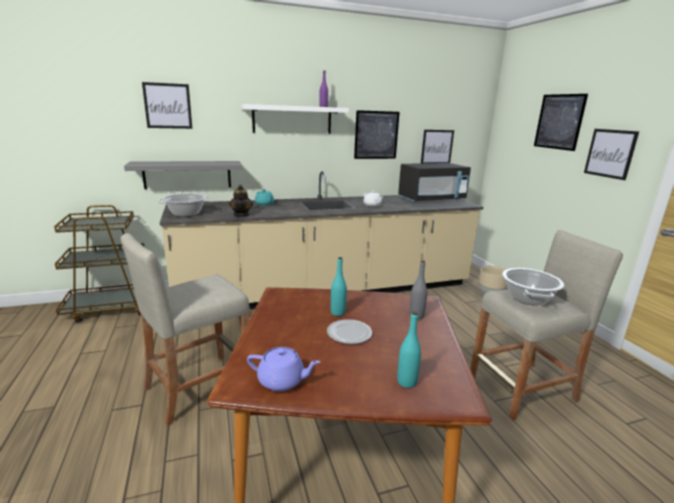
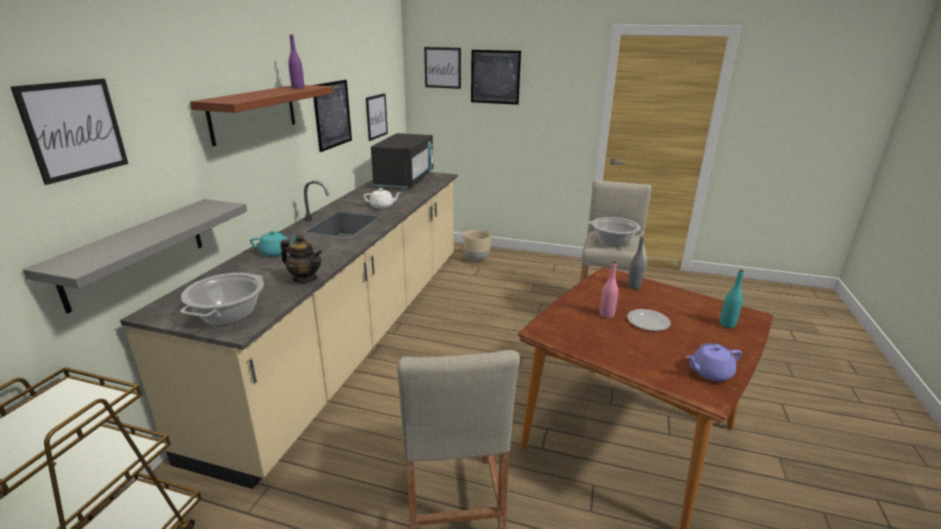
camera: 55 degrees left, 5 degrees up
(282, 381) = (710, 372): purple teapot -> purple teapot turned 150 degrees counterclockwise
(292, 119) = (254, 113): white shelf -> brown shelf
(338, 313) = (606, 315): turquoise bottle -> pink bottle
(610, 153) = (553, 104): picture -> picture (442, 67)

